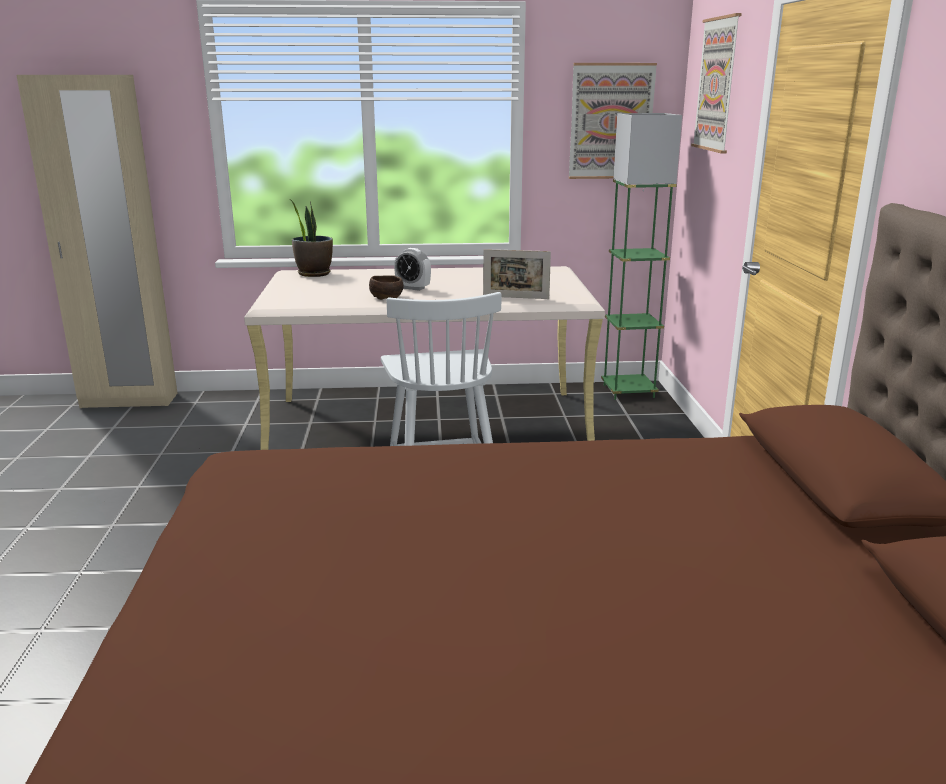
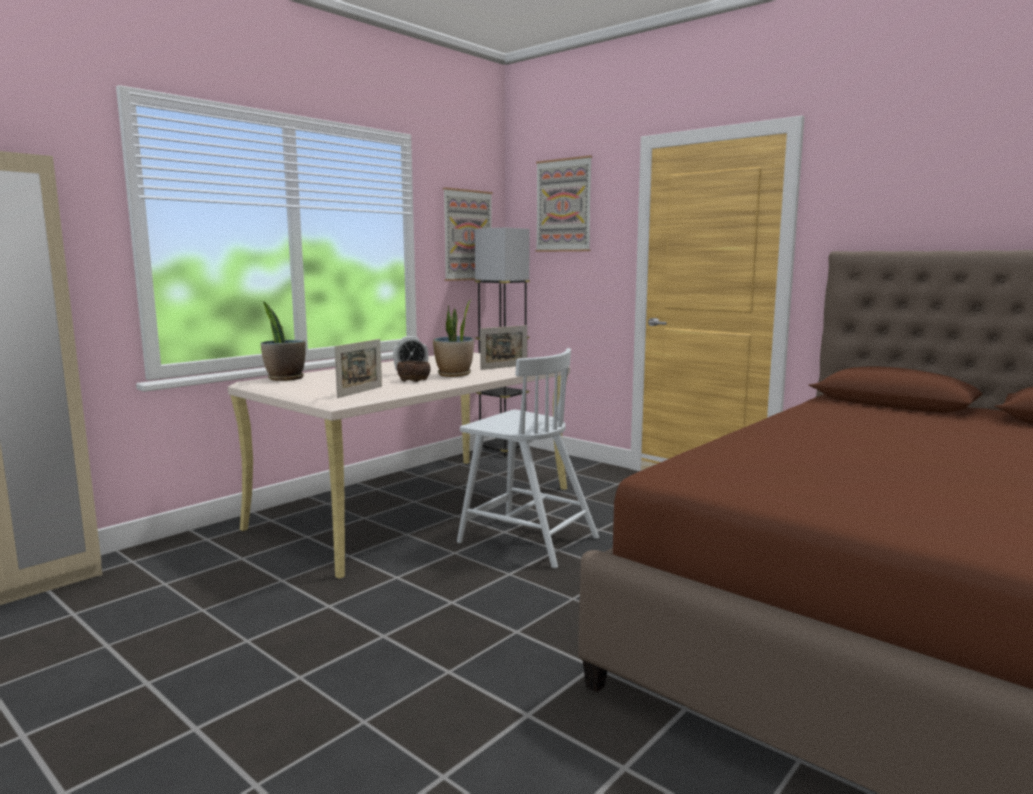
camera: 45 degrees left, 10 degrees down
(306, 301) = (360, 392): none -> picture frame
(439, 297) = (454, 374): none -> potted plant
(628, 391) = (502, 451): green floor lamp -> grey floor lamp

